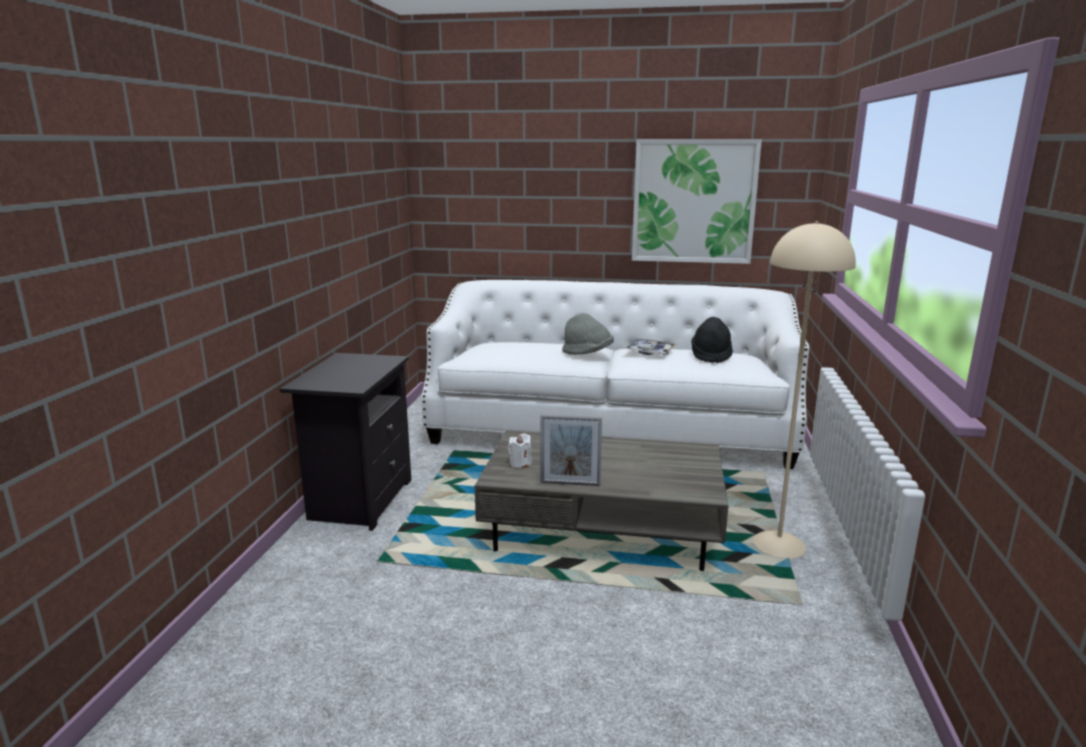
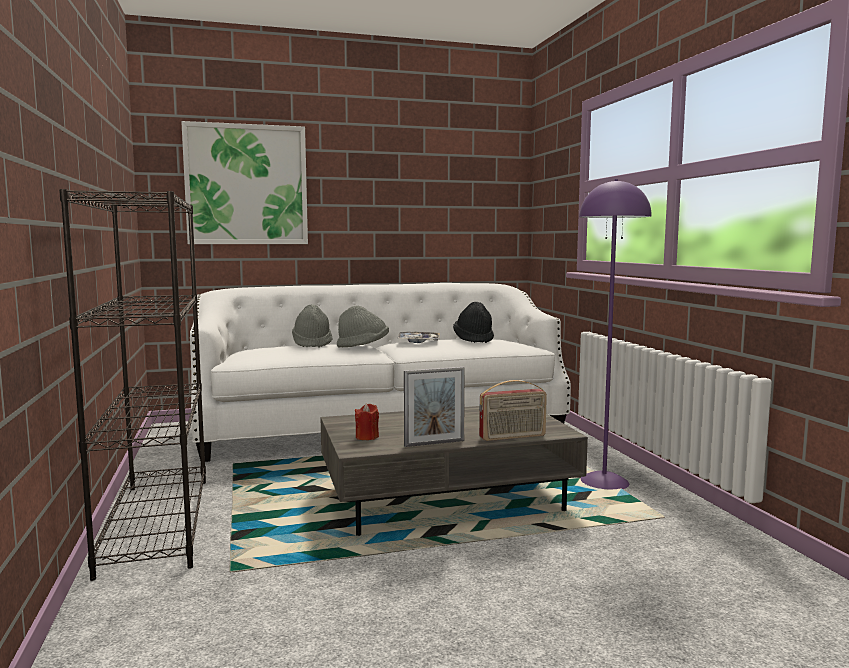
camera: 25 degrees left, 10 degrees down
(359, 500) = (156, 522): black nightstand -> black bookcase
(520, 463) = (367, 437): white candle -> red candle
(545, 344) = (312, 344): none -> grey hat
(651, 490) = (513, 437): none -> radio
(693, 202) = (429, 208): picture -> picture (246, 185)
(779, 544) = (604, 481): beige floor lamp -> purple floor lamp

